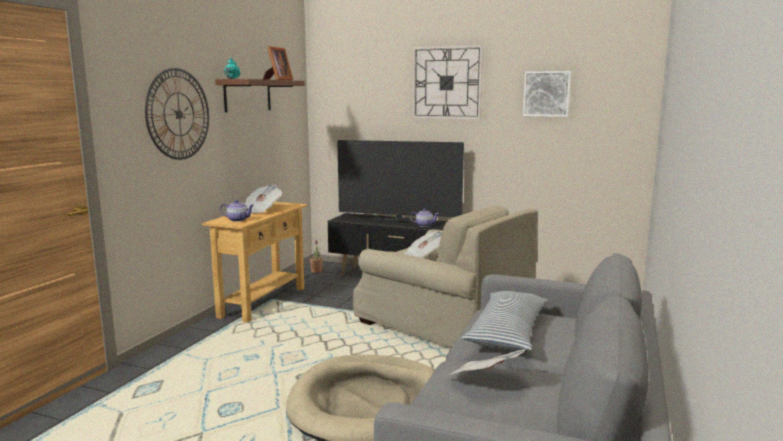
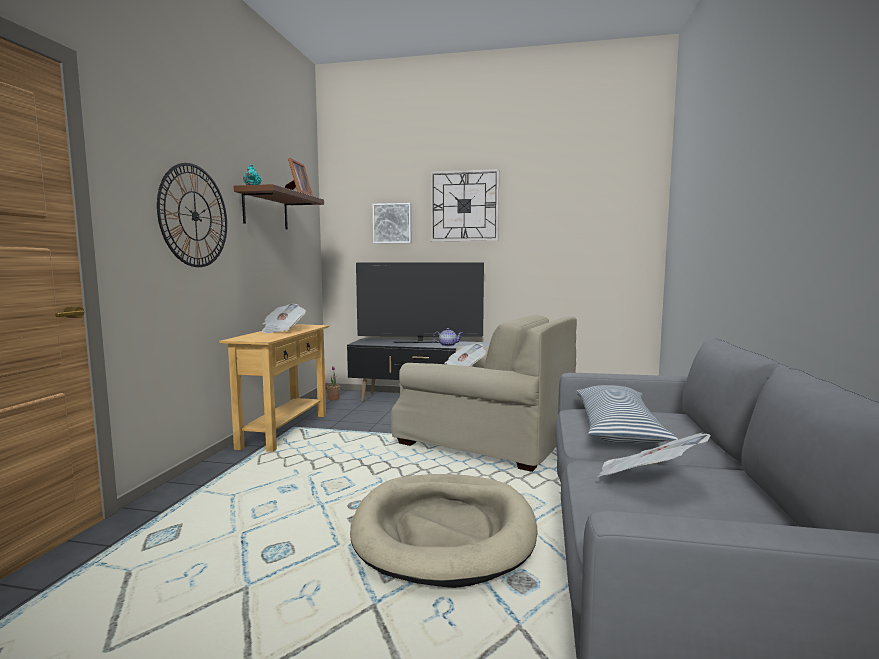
camera: 10 degrees left, 5 degrees down
(237, 220) = (260, 337): teapot -> none
(546, 94) = (561, 214): picture -> picture (392, 223)

